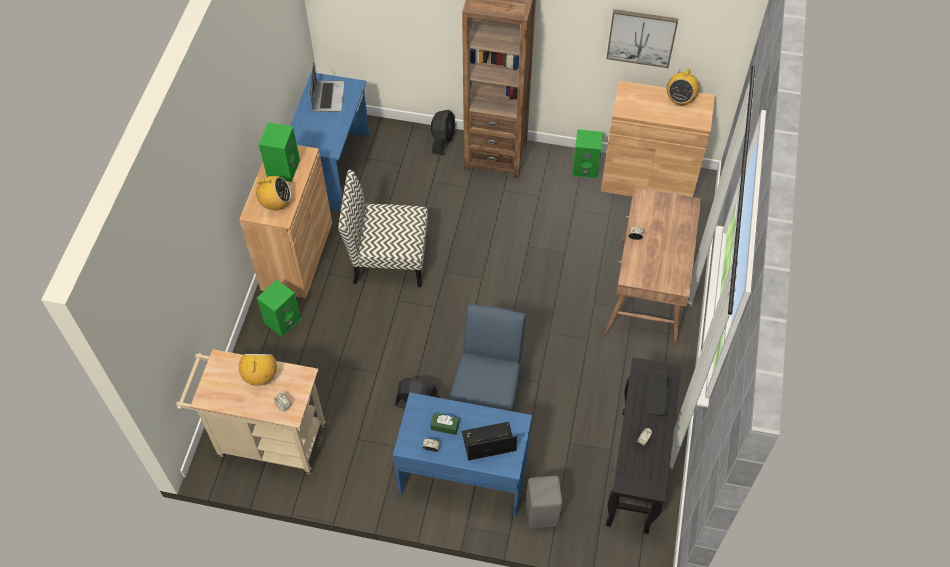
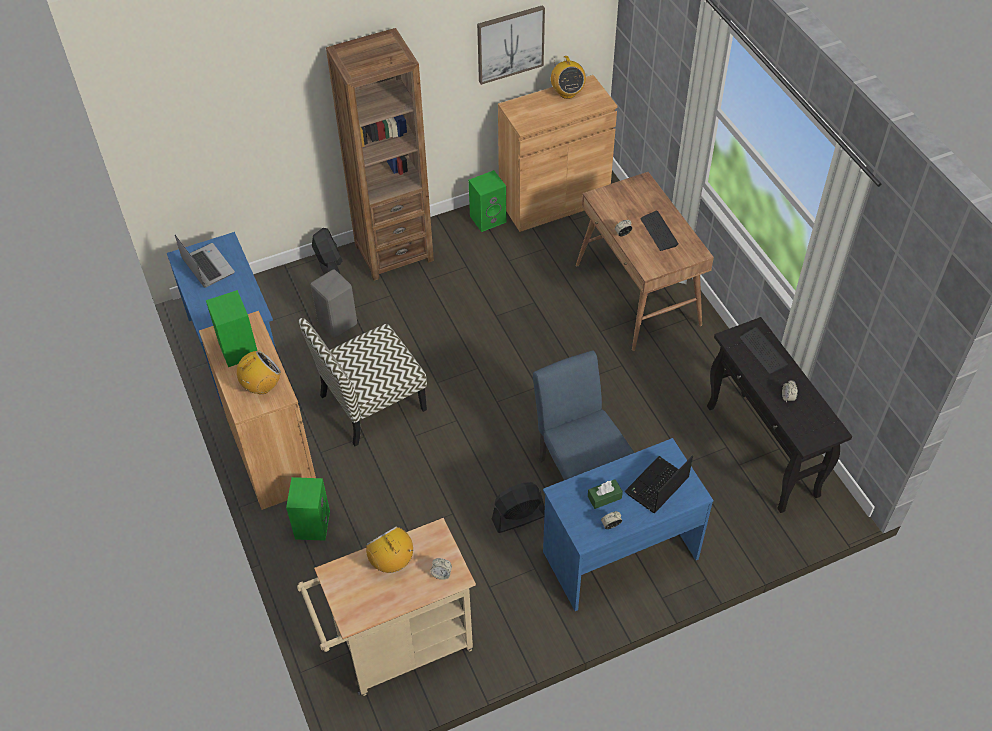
camera: 35 degrees left, 5 degrees down
(543, 514) = (719, 540): grey stool -> grey stool (339, 323)
(664, 252) = (659, 232): none -> keyboard

